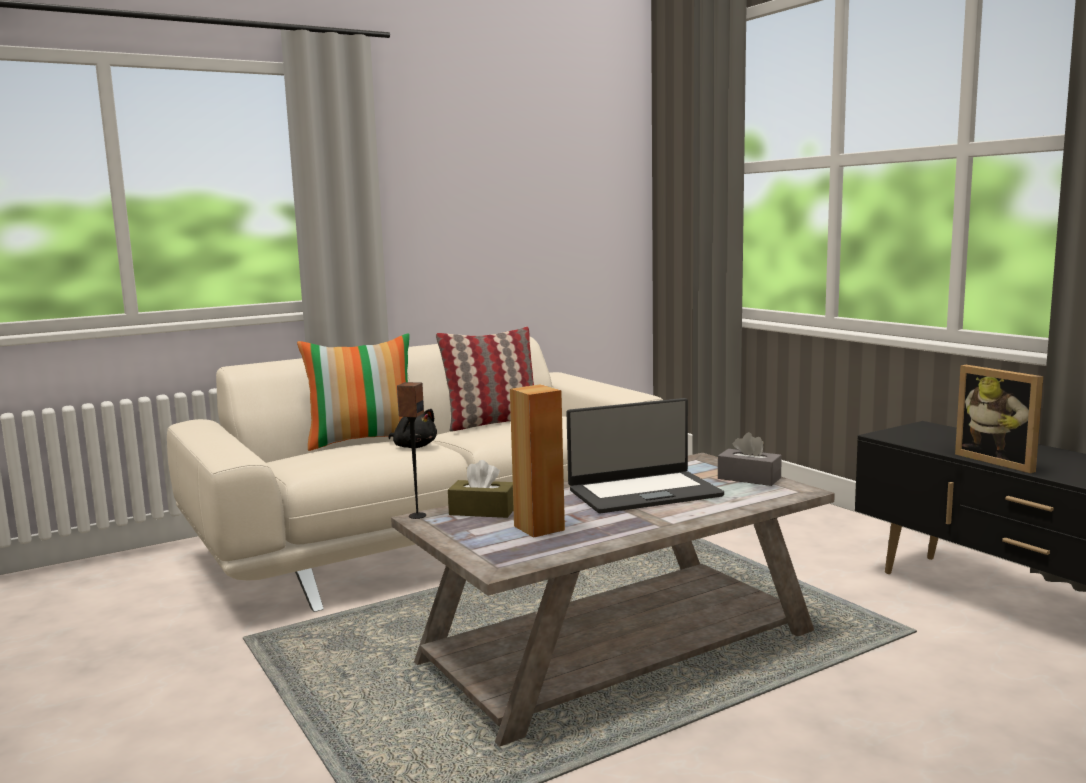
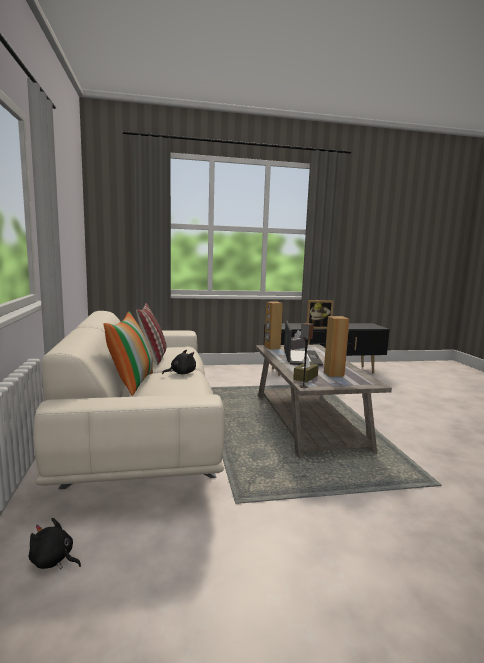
camera: 70 degrees left, 0 degrees up
(120, 578) = (53, 560): none -> black plush toy
(700, 464) = (272, 347): none -> brown speaker

